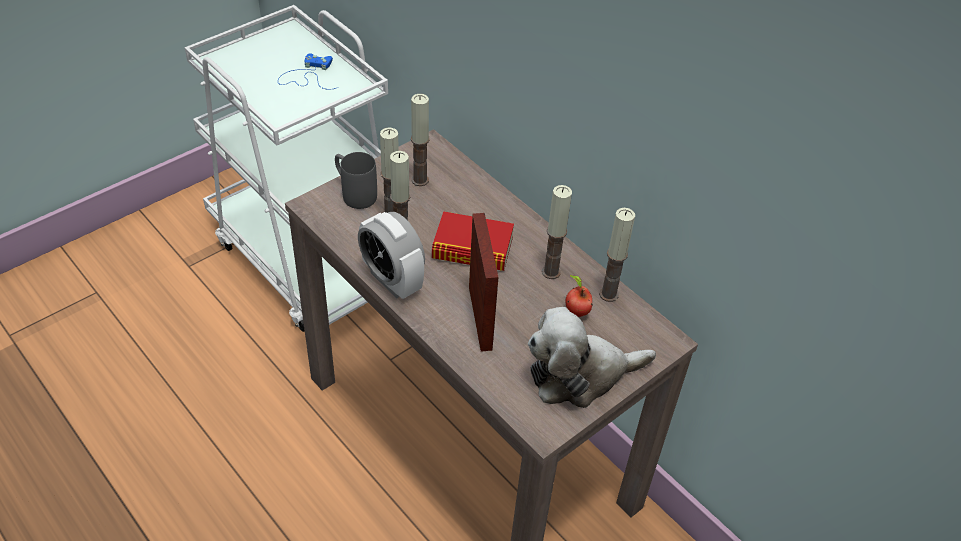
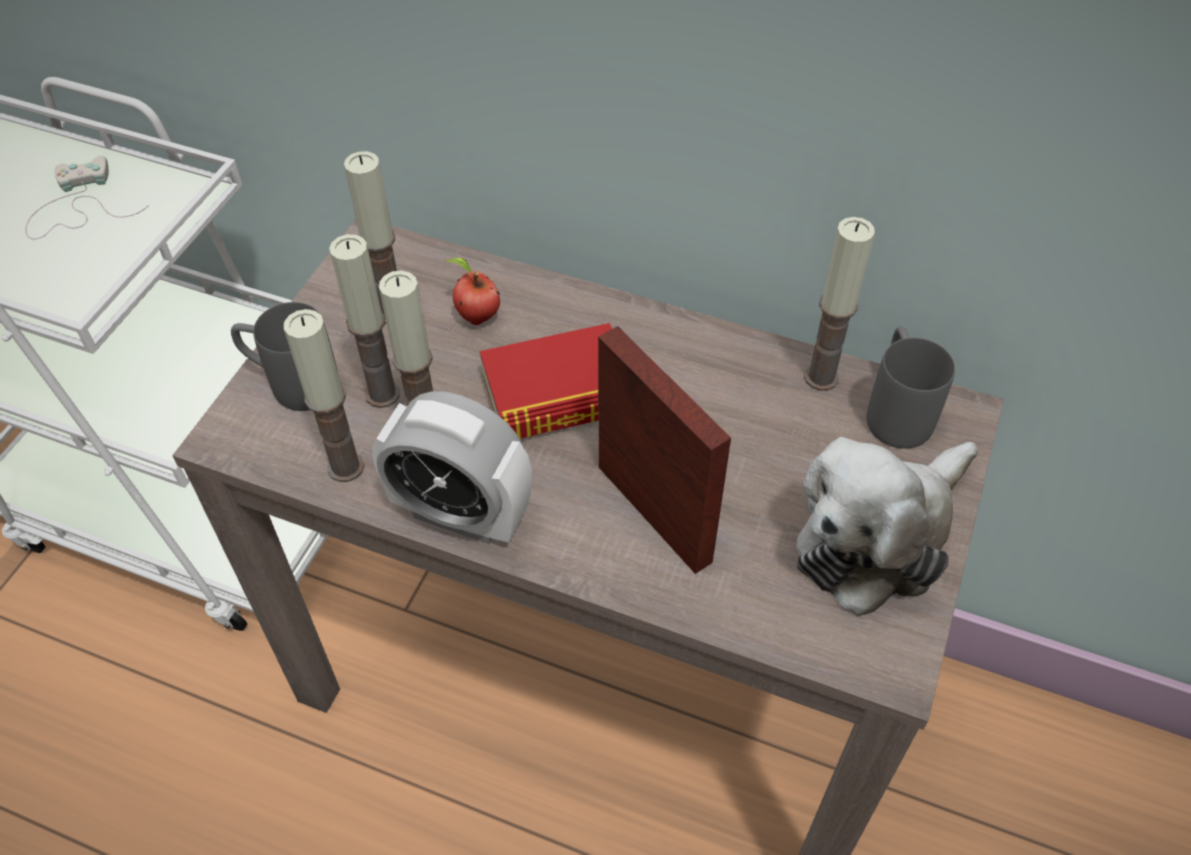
camera: 25 degrees left, 5 degrees up
(308, 76) = (78, 206): blue game controller -> white game controller
(551, 272) = (709, 379): candle -> candle (345, 467)
(576, 312) = (794, 430): apple -> apple (476, 317)
(635, 324) = (895, 409): none -> grey mug

